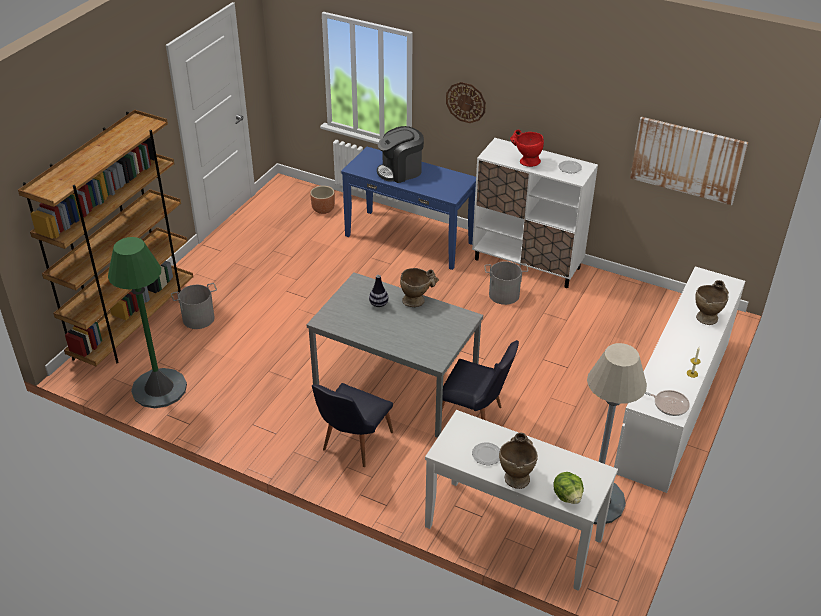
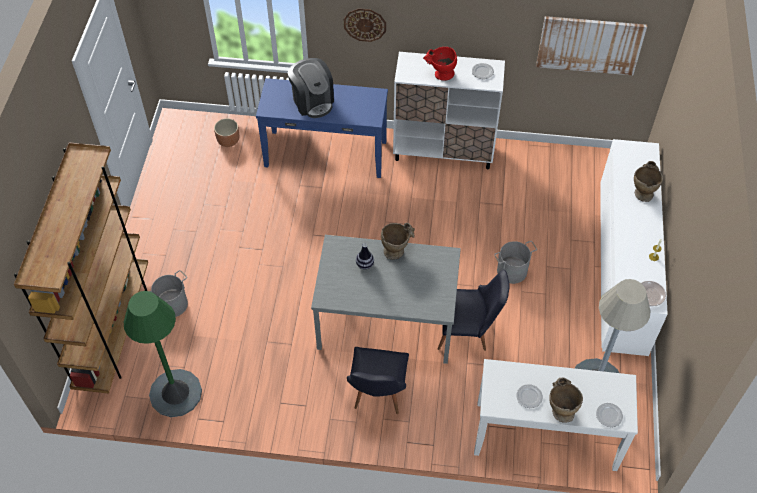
camera: 20 degrees left, 15 degrees up
(400, 171) = (312, 101): coffee machine -> coffee machine turned 75 degrees counterclockwise
(504, 294) = (437, 192): grey bucket -> grey bucket (511, 270)
(567, 496) = (609, 415): lettuce -> plate

